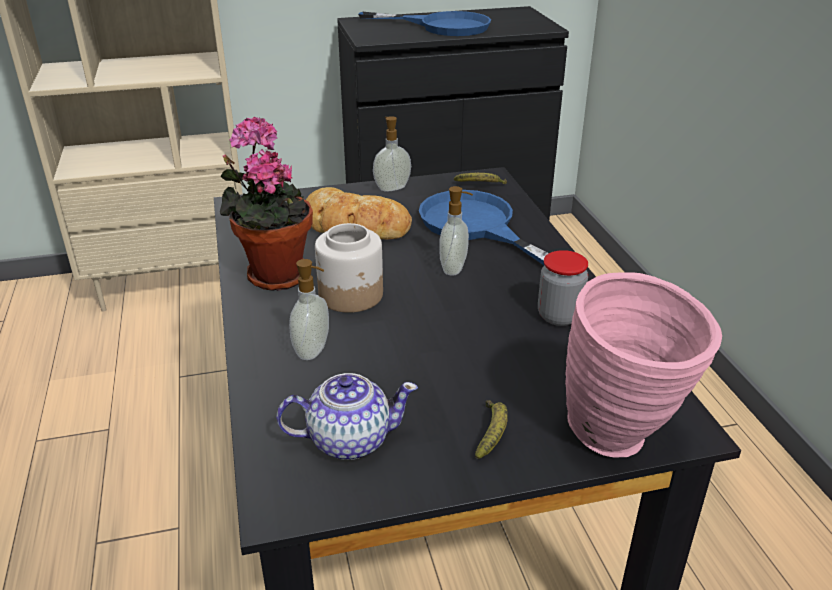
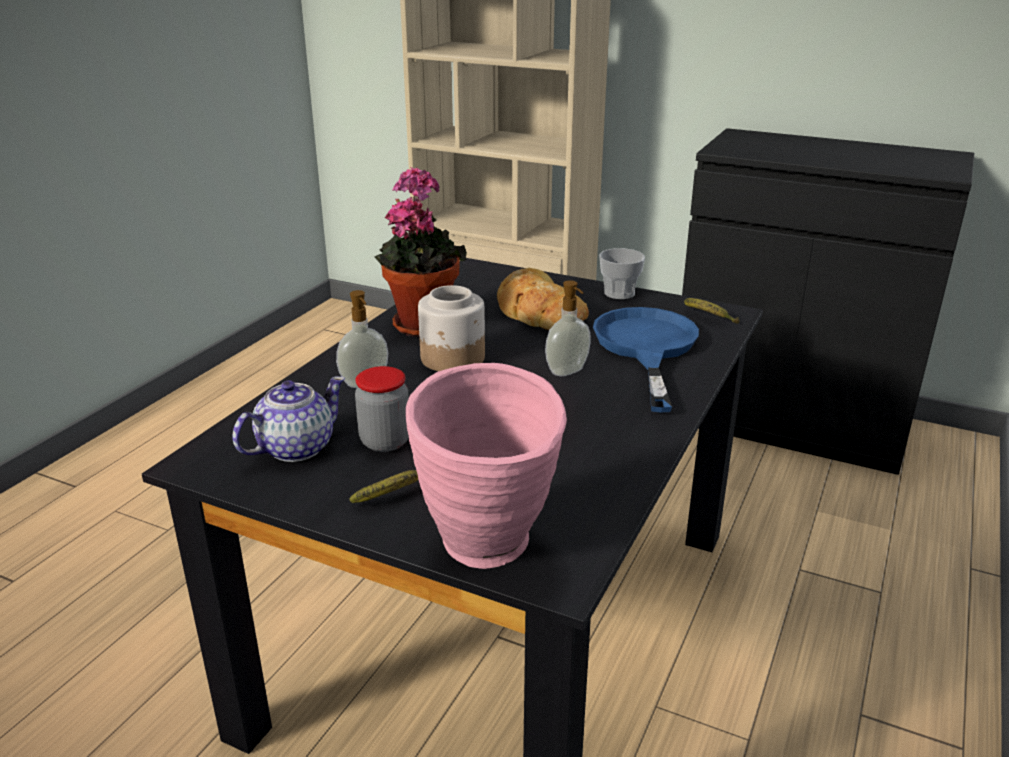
camera: 40 degrees right, 5 degrees down
(348, 440) = (294, 448): teapot -> teapot turned 75 degrees counterclockwise
(392, 187) = (619, 293): soap dispenser -> cup
(442, 26) = (821, 152): blue frying pan -> none
(559, 316) = (598, 443): jar -> jar (385, 441)

